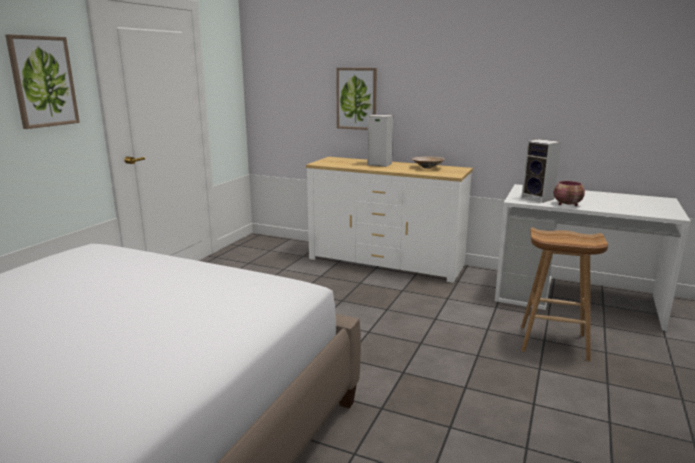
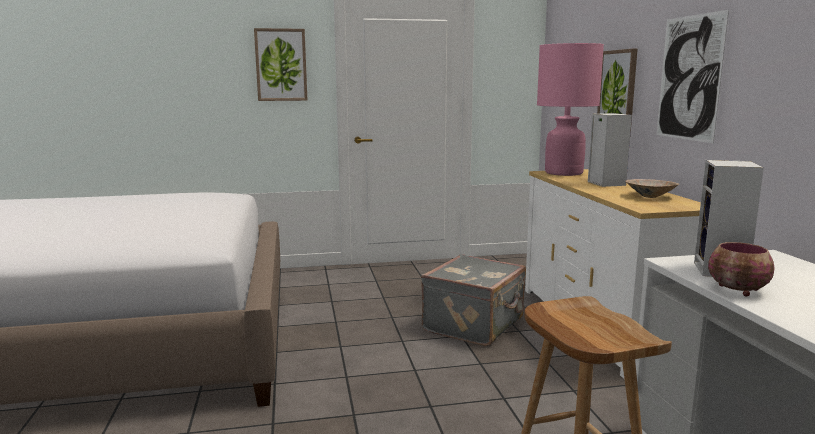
camera: 55 degrees right, 5 degrees down
(330, 162) = (564, 173): none -> pink table lamp
(333, 291) = (475, 325): none -> grey suitcase
(433, 90) = (689, 78): none -> picture

